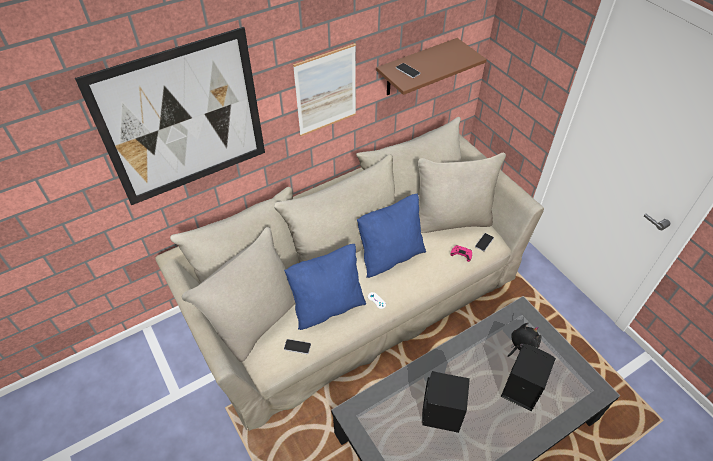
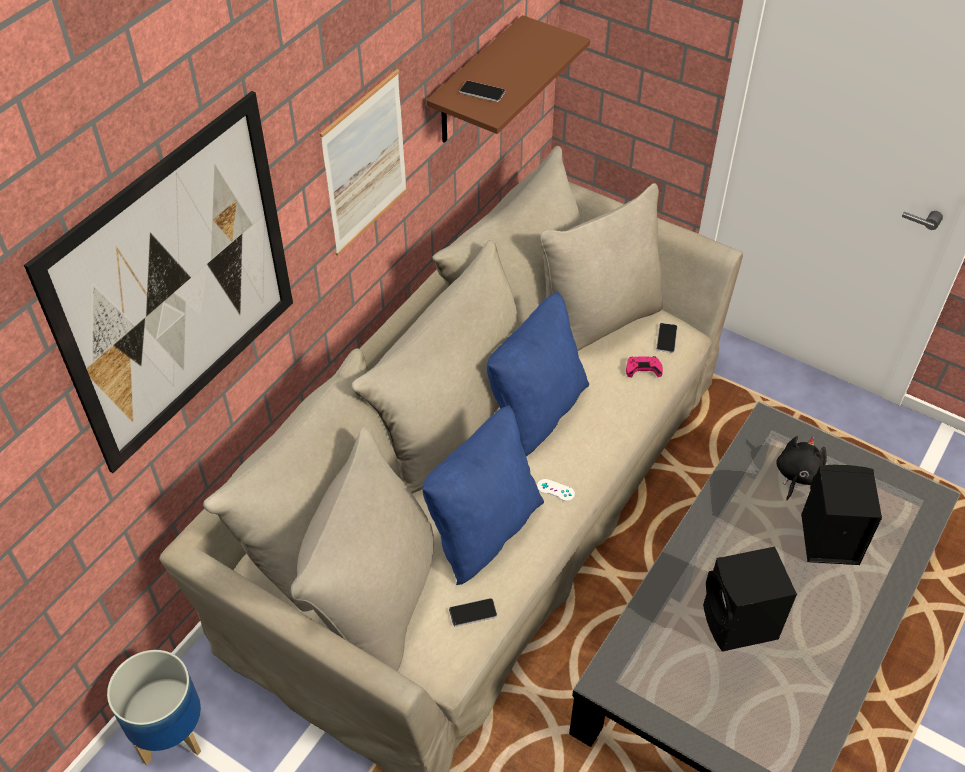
camera: 25 degrees left, 0 degrees up
(152, 346) = (171, 732): none -> planter

